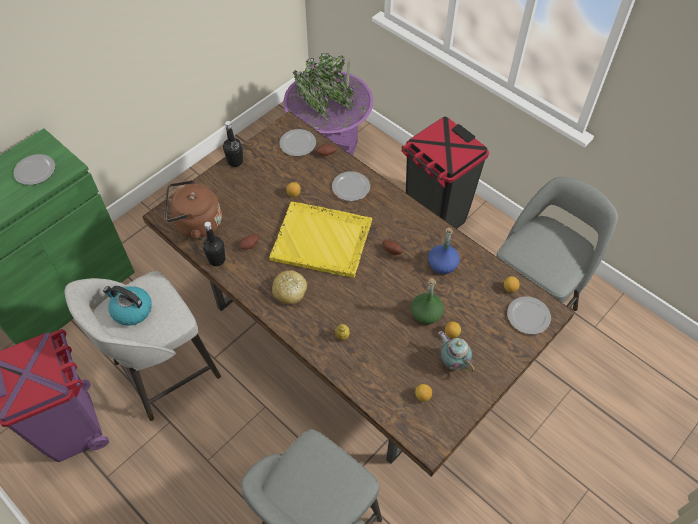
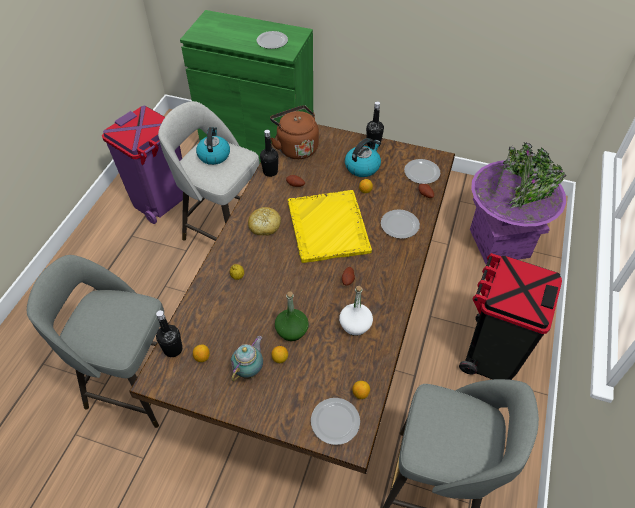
camera: 65 degrees right, 5 degrees down
(261, 183) = (362, 167): none -> kettle
(402, 419) = (173, 349): none -> black bottle
(442, 265) = (355, 325): blue bottle -> white bottle

